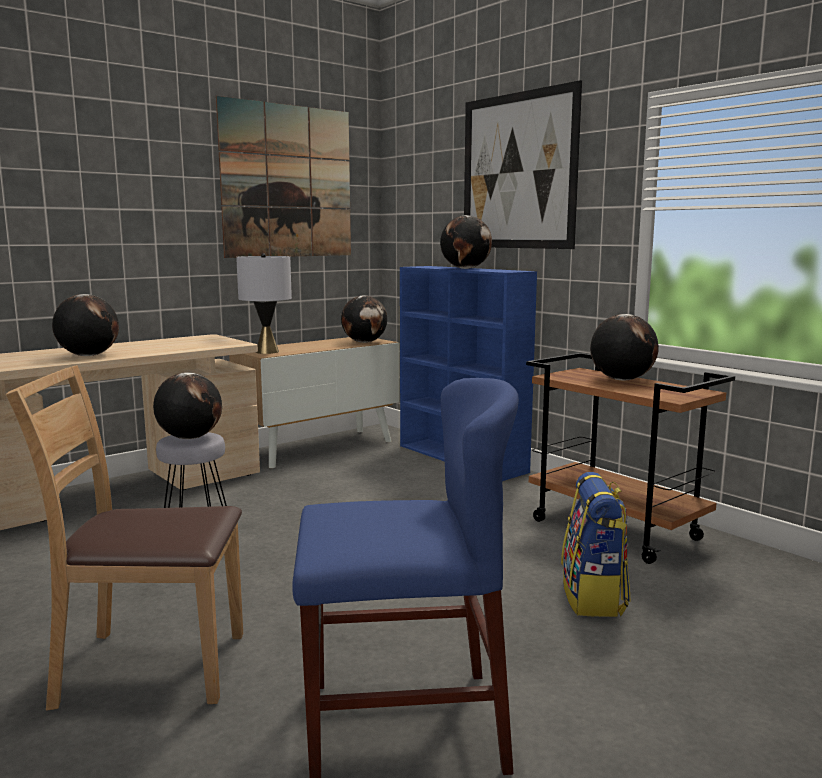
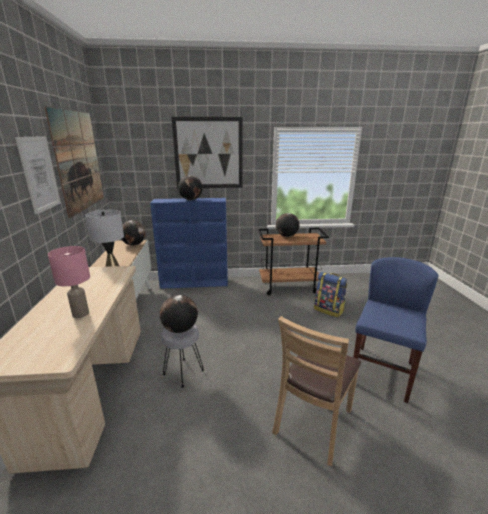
camera: 55 degrees left, 10 degrees up
(88, 356) = (80, 314): globe -> pink table lamp
(172, 182) = (39, 174): none -> picture

